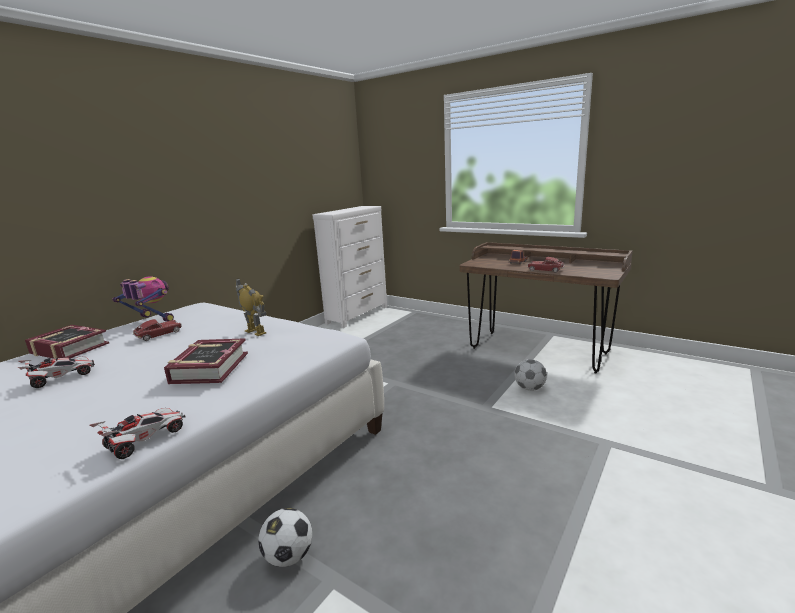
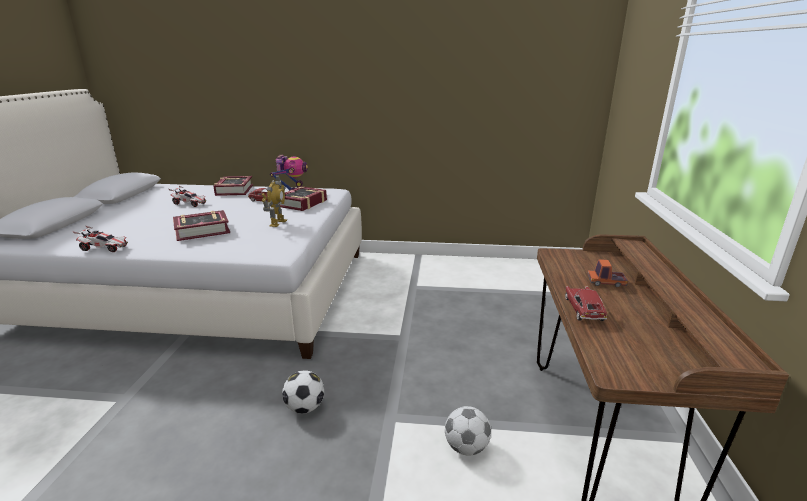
camera: 60 degrees right, 5 degrees up
(213, 319) = (302, 203): none -> book
(289, 556) = (146, 371): football -> football (305, 408)
(358, 315) = (539, 266): white dresser -> none

